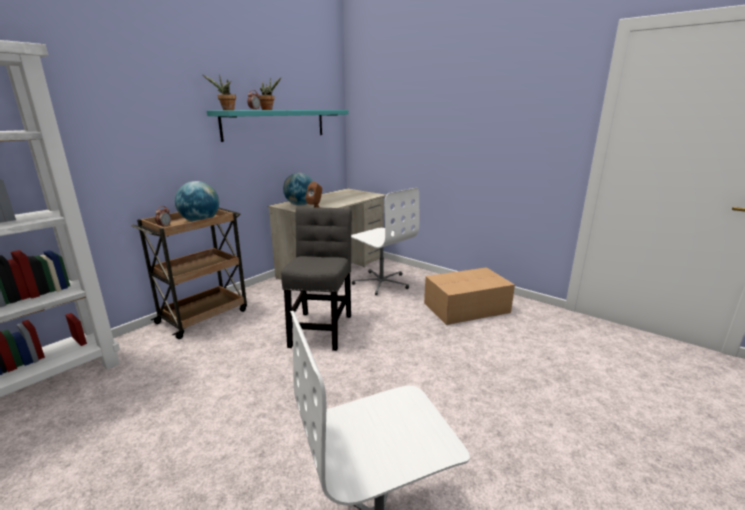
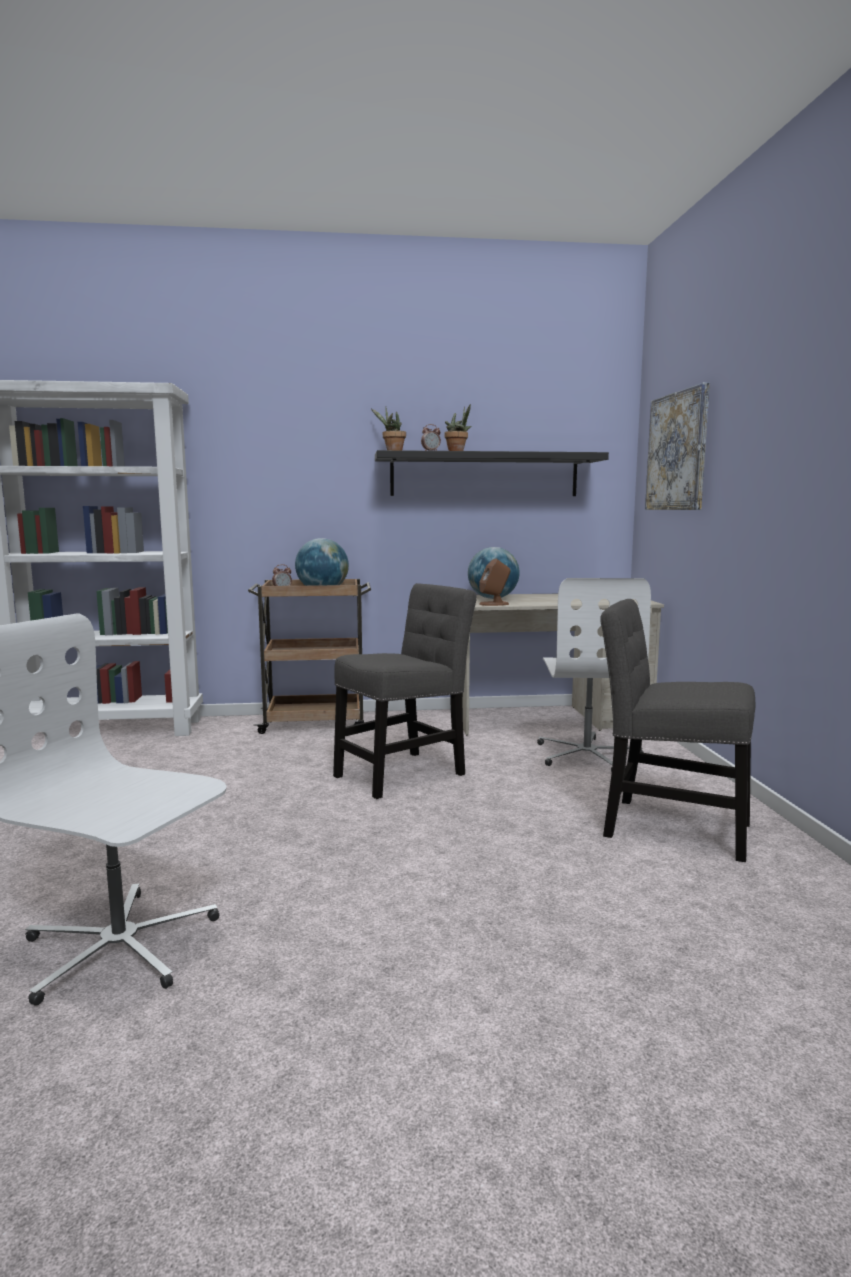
camera: 45 degrees right, 10 degrees down
(275, 124) = (484, 475): turquoise shelf -> black shelf
(388, 111) = (677, 451): none -> picture
(465, 307) = (668, 827): cardboard box -> grey chair

